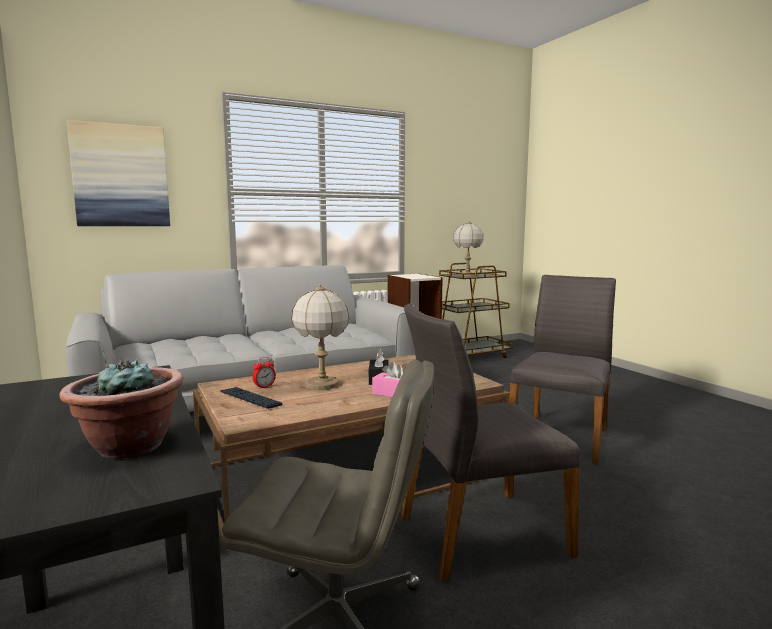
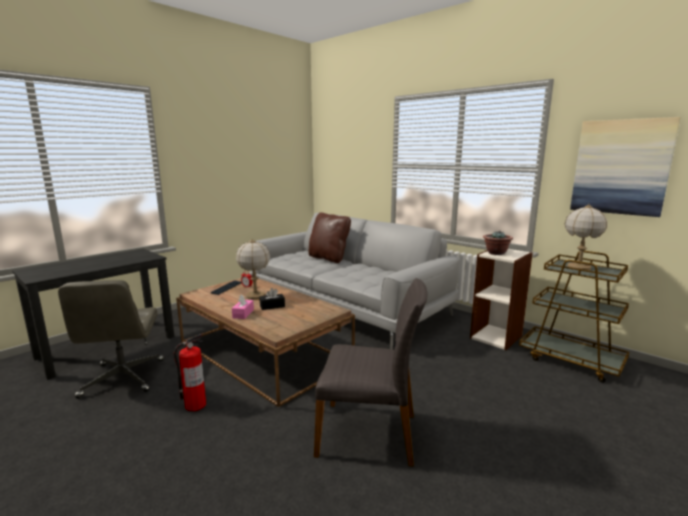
camera: 70 degrees right, 5 degrees up
(121, 176) = (345, 157): picture -> picture (621, 167)
(129, 446) = (67, 271): potted plant -> potted plant (496, 253)
(206, 338) = (329, 258): none -> brown pillow
(479, 534) = (195, 405): grey chair -> fire extinguisher

